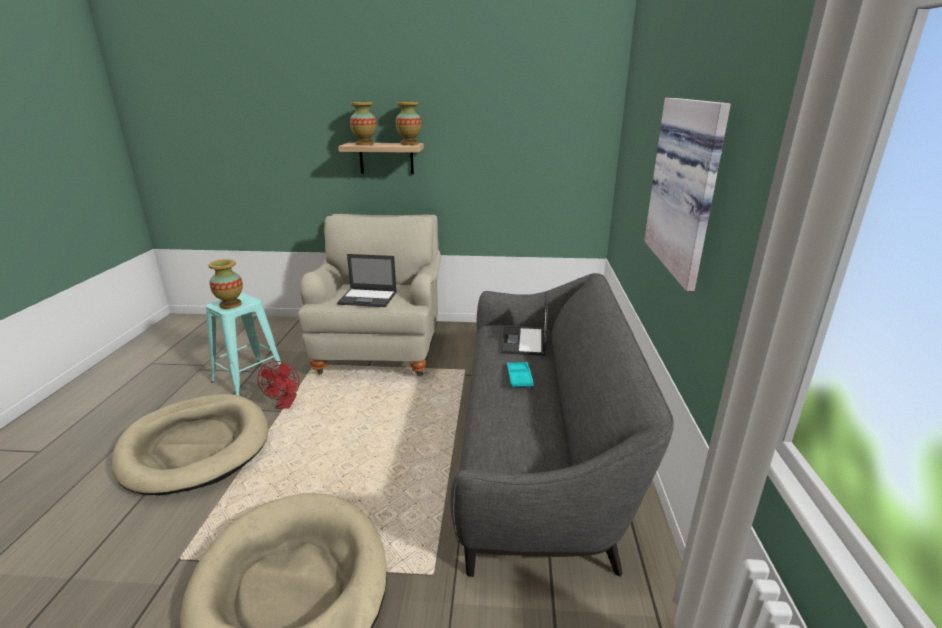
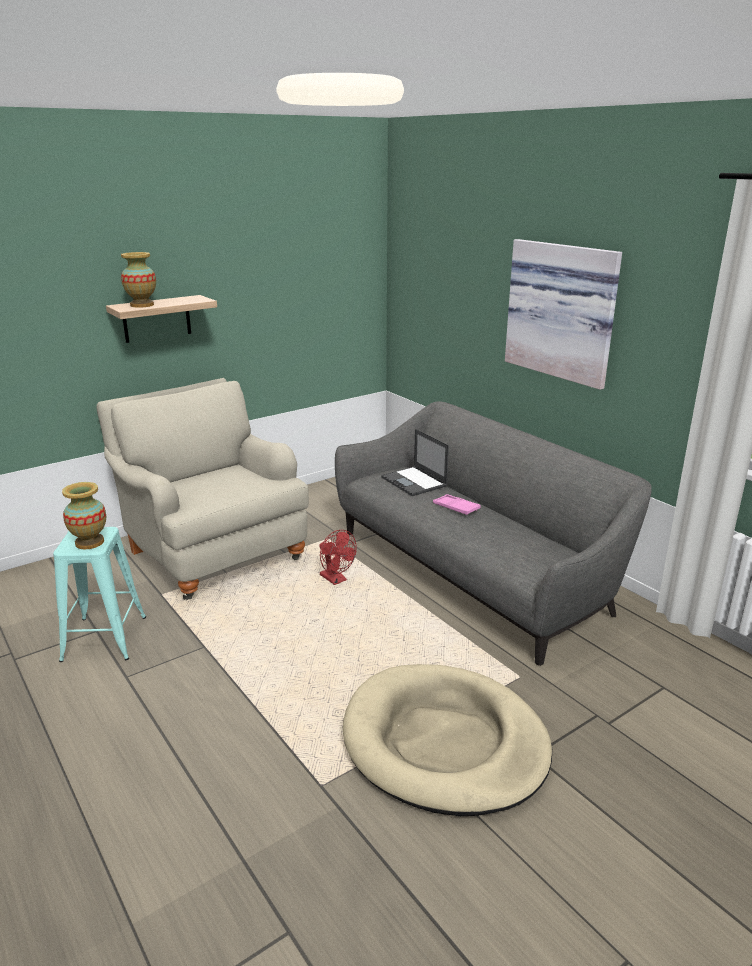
camera: 40 degrees left, 0 degrees up
(195, 446) = (165, 717): beige dog bed -> none
(285, 405) = (198, 640): red fan -> red fan (336, 580)
(368, 298) = (231, 487): laptop -> none
(409, 144) = (192, 298): vase -> none
(519, 377) = (456, 508): turquoise tray -> pink tray

